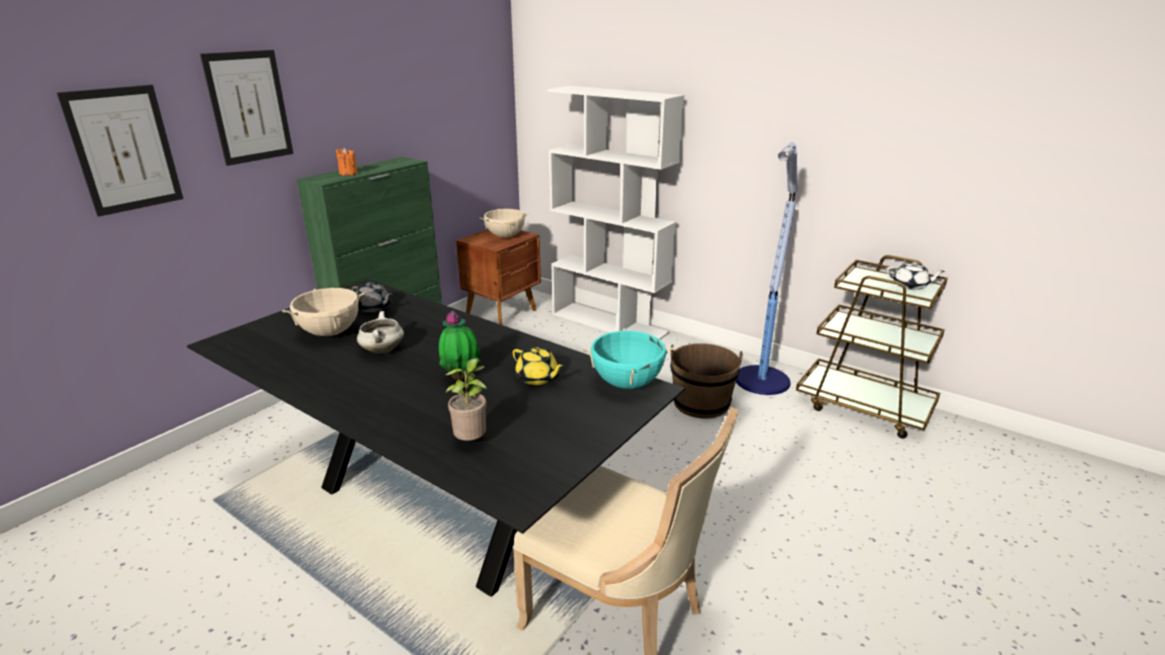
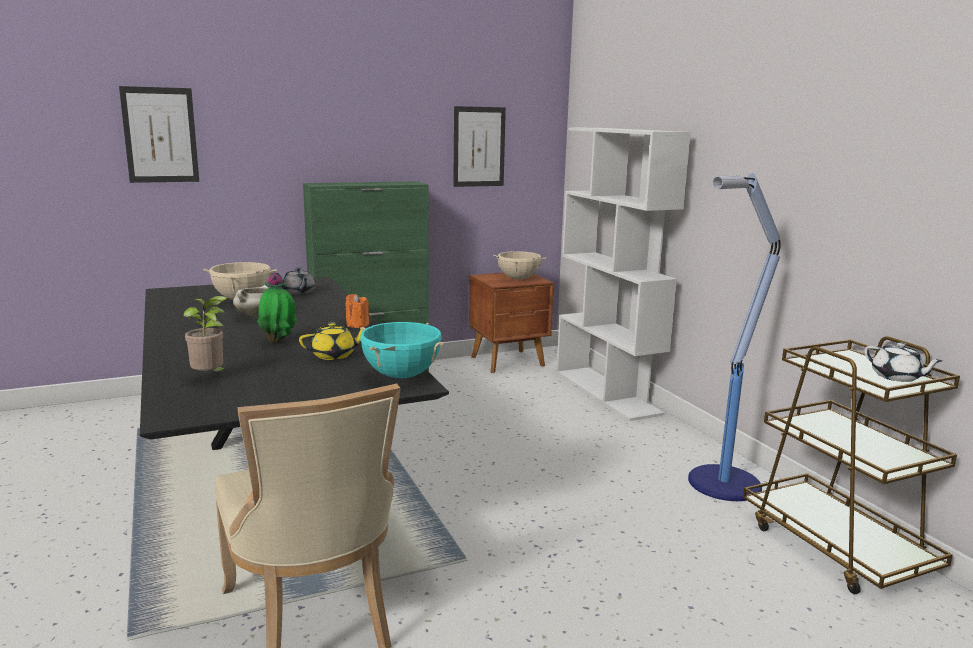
camera: 30 degrees right, 10 degrees down
(249, 107) = (270, 116): picture -> picture (479, 147)
(348, 173) = (346, 184): orange candle -> orange candle (357, 325)
(537, 378) = (334, 355): yellow teapot -> yellow teapot turned 90 degrees counterclockwise
(701, 403) = (621, 483): brown bucket -> none

